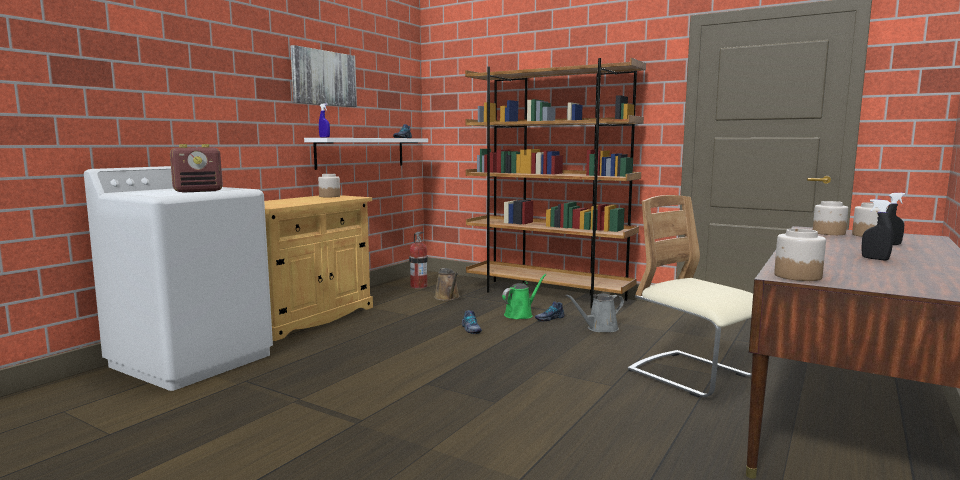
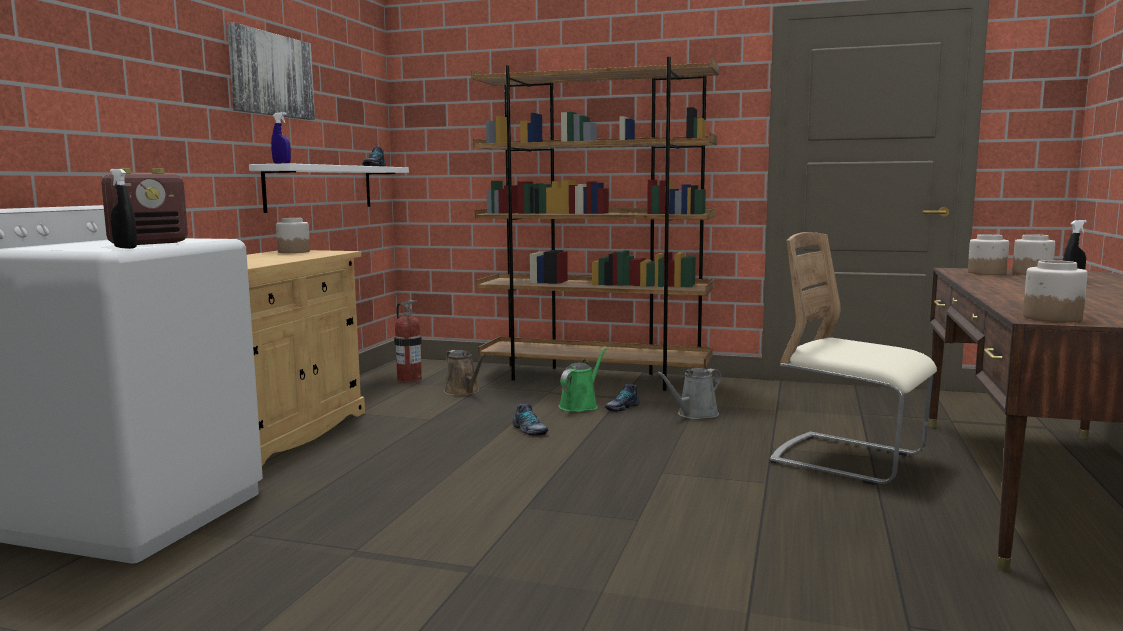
camera: 15 degrees left, 0 degrees up
(875, 259) = (1088, 296): black spray bottle -> black spray bottle (125, 248)

